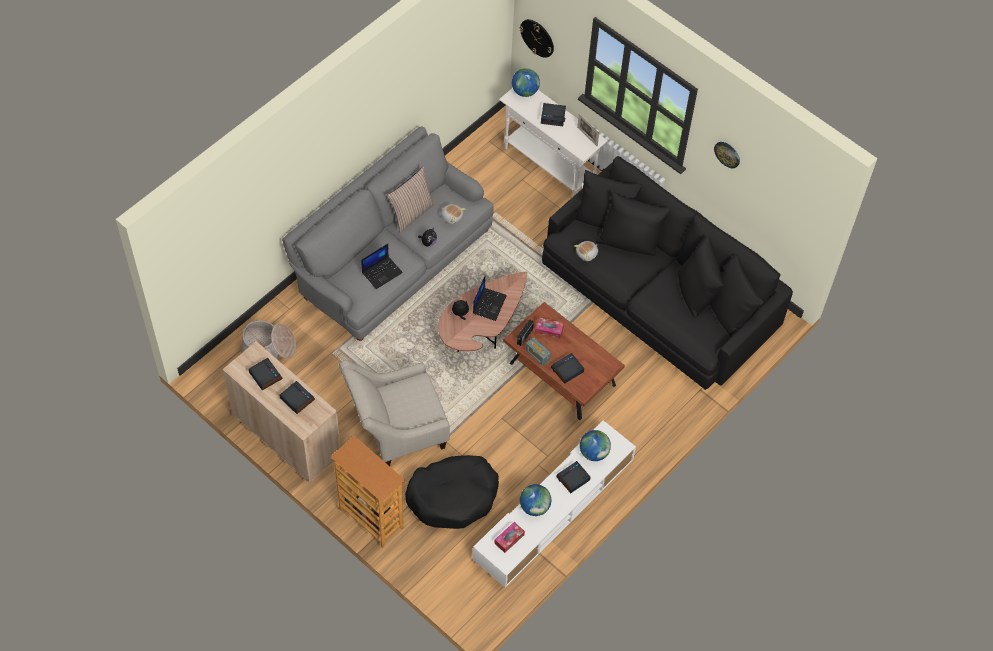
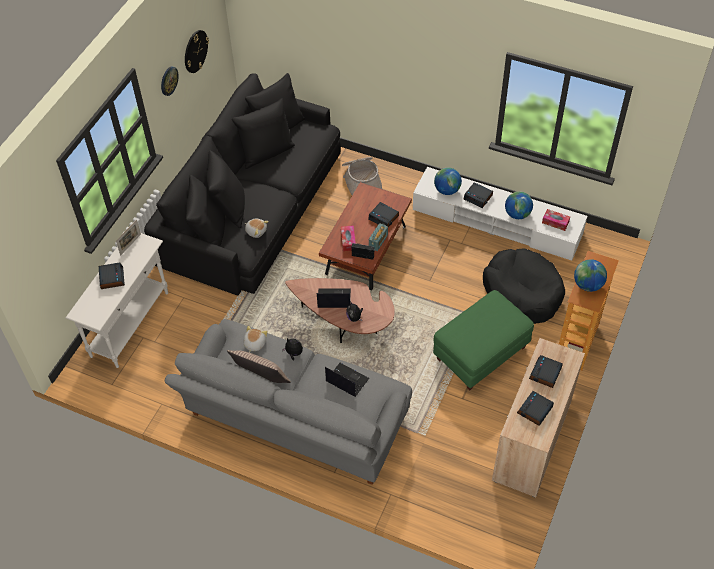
camera: 105 degrees left, 5 degrees down
(268, 348) = (445, 495): basket -> basket (361, 180)
(396, 430) = (481, 354): beige armchair -> green ottoman
(525, 91) = (83, 310): globe -> globe (587, 285)
(537, 38) = (38, 276): wall clock -> wall clock (195, 51)

